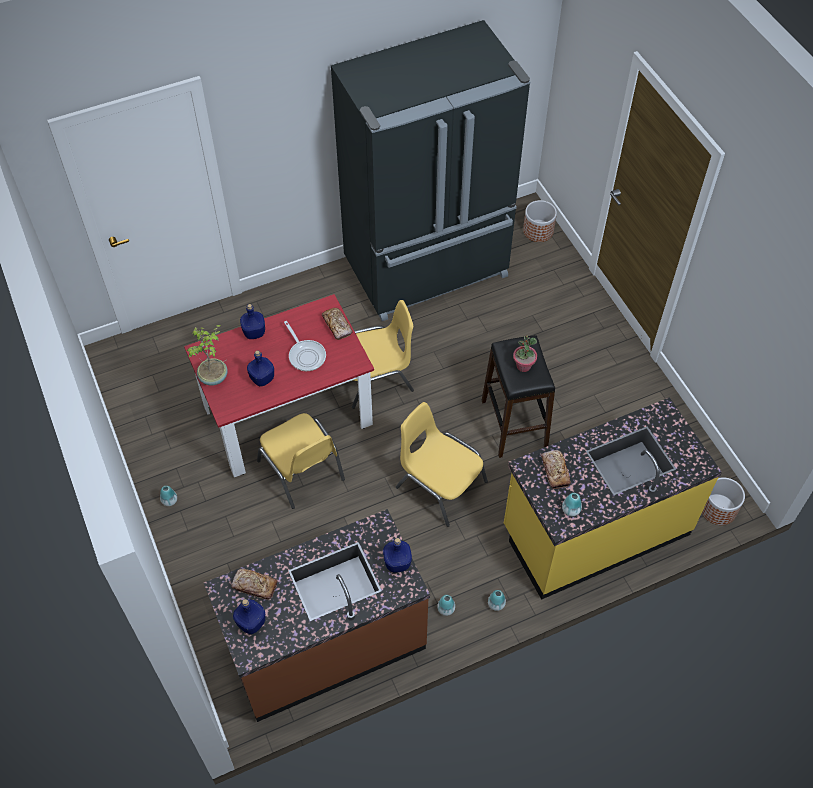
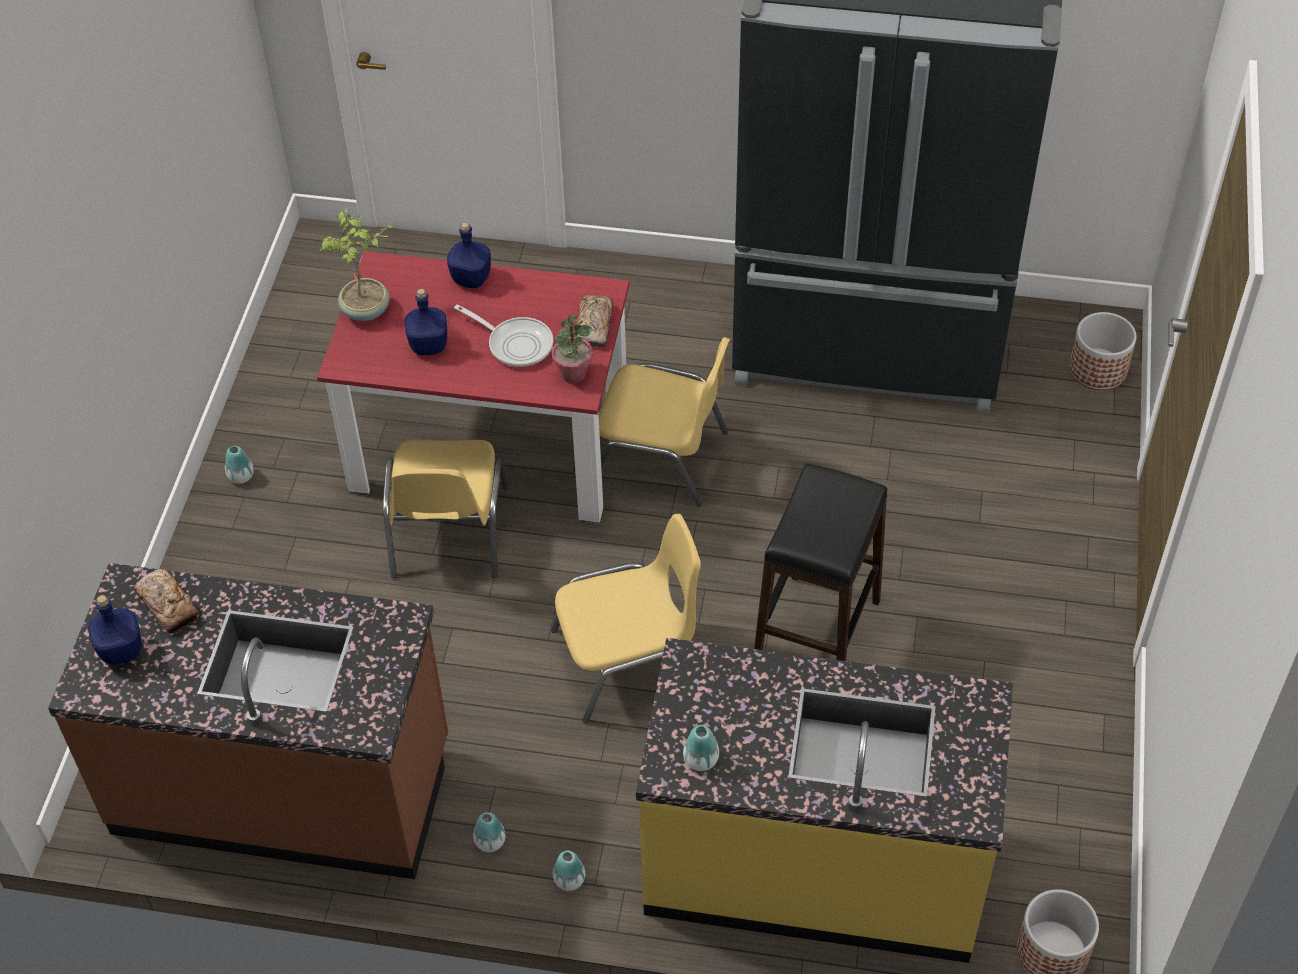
camera: 35 degrees right, 5 degrees down
(306, 355) = (516, 344): frying pan -> frying pan turned 60 degrees counterclockwise
(397, 563) = (380, 687): blue bottle -> none
(440, 484) = (629, 660): yellow chair -> yellow chair turned 90 degrees clockwise
(523, 366) = (823, 520): potted plant -> potted plant (573, 373)
(555, 471) = (725, 691): bread -> none

